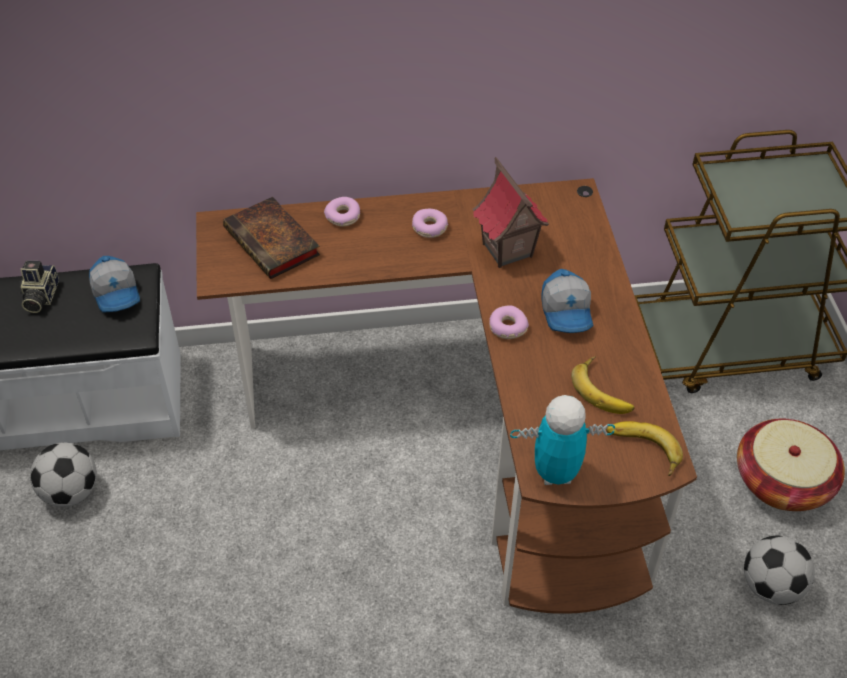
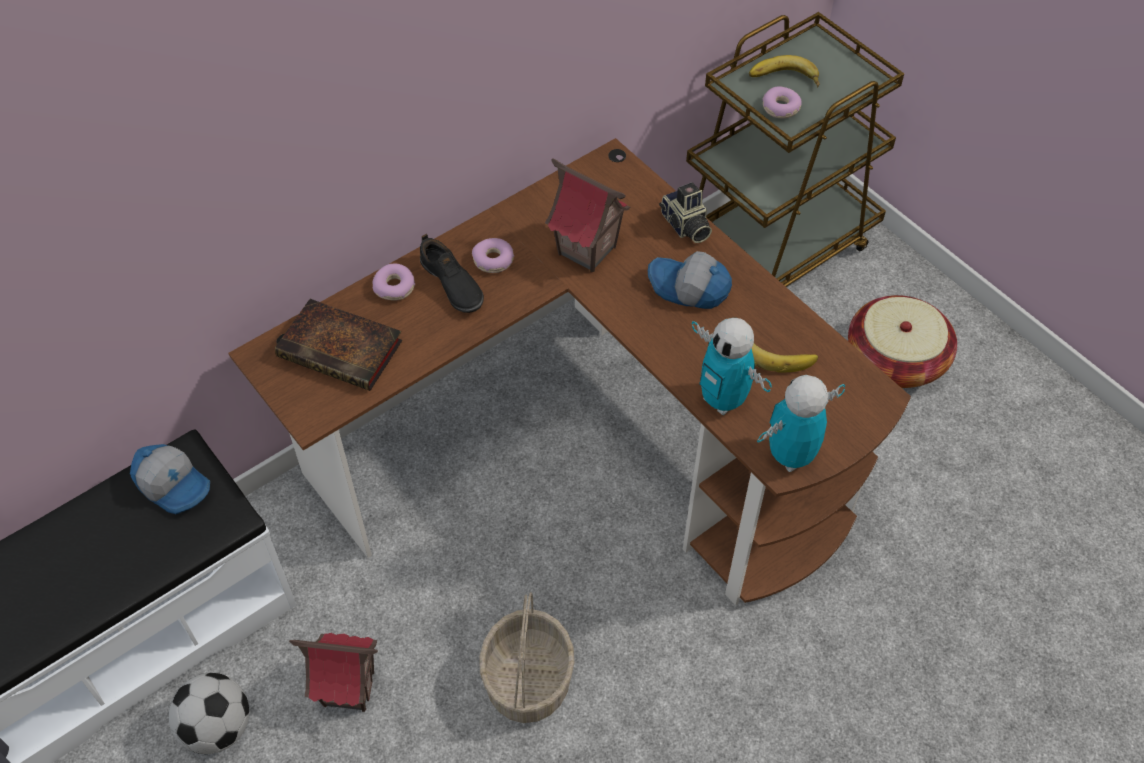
camera: 30 degrees left, 5 degrees up
(39, 296) = (84, 531): camera -> camera (685, 226)
(174, 512) = (348, 688): none -> toy house
(303, 574) = (527, 679): none -> basket
(385, 232) = (451, 285): none -> black shoe
(507, 327) = (644, 331): donut -> donut (780, 108)
(531, 406) = (723, 400): none -> toy robot
(567, 312) = (688, 289): cap -> cap turned 150 degrees clockwise
(642, 451) = (849, 395): banana -> banana (784, 80)
(771, 587) = (947, 462): football -> none

